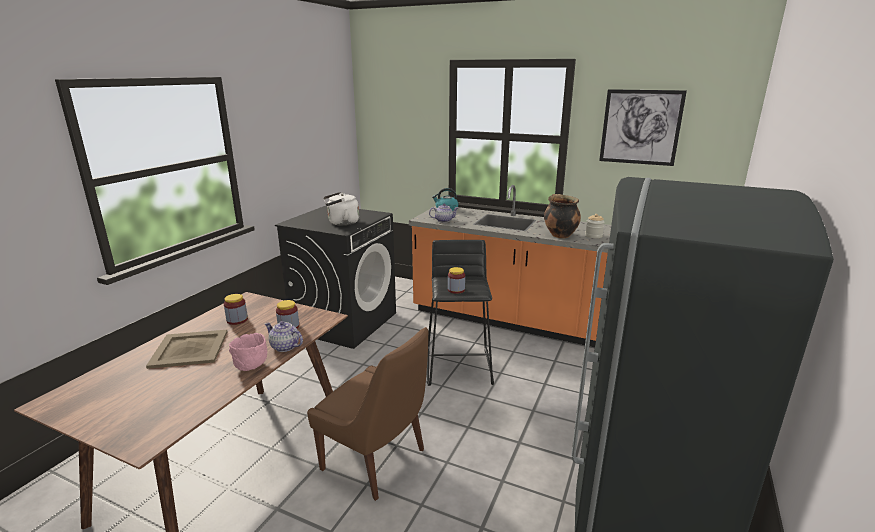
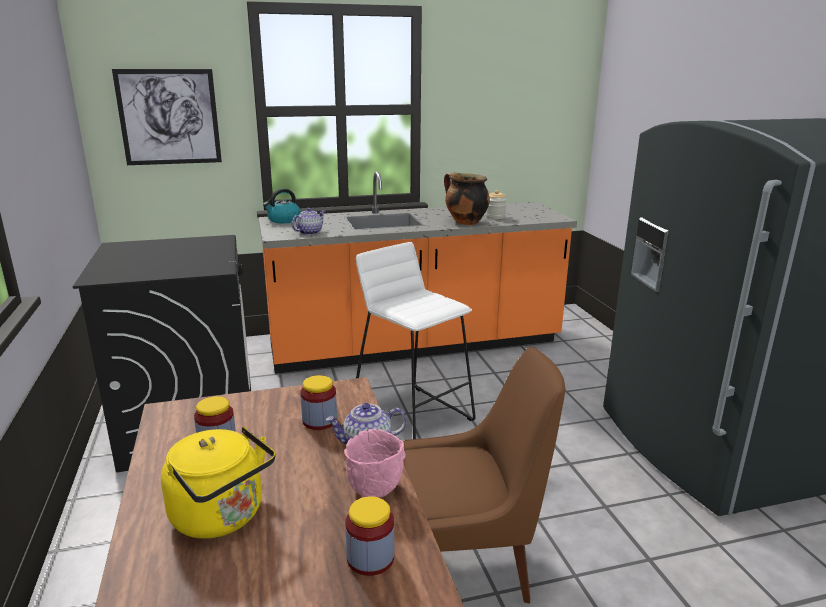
camera: 40 degrees left, 0 degrees up
(189, 349) = (222, 517): beige tray -> yellow kettle
(341, 223) = (189, 260): white kettle -> none
(456, 290) = (426, 310): jar -> jar (370, 558)
(459, 366) = (413, 417): black stool -> white stool
(640, 127) = (498, 88): picture -> picture (169, 117)

